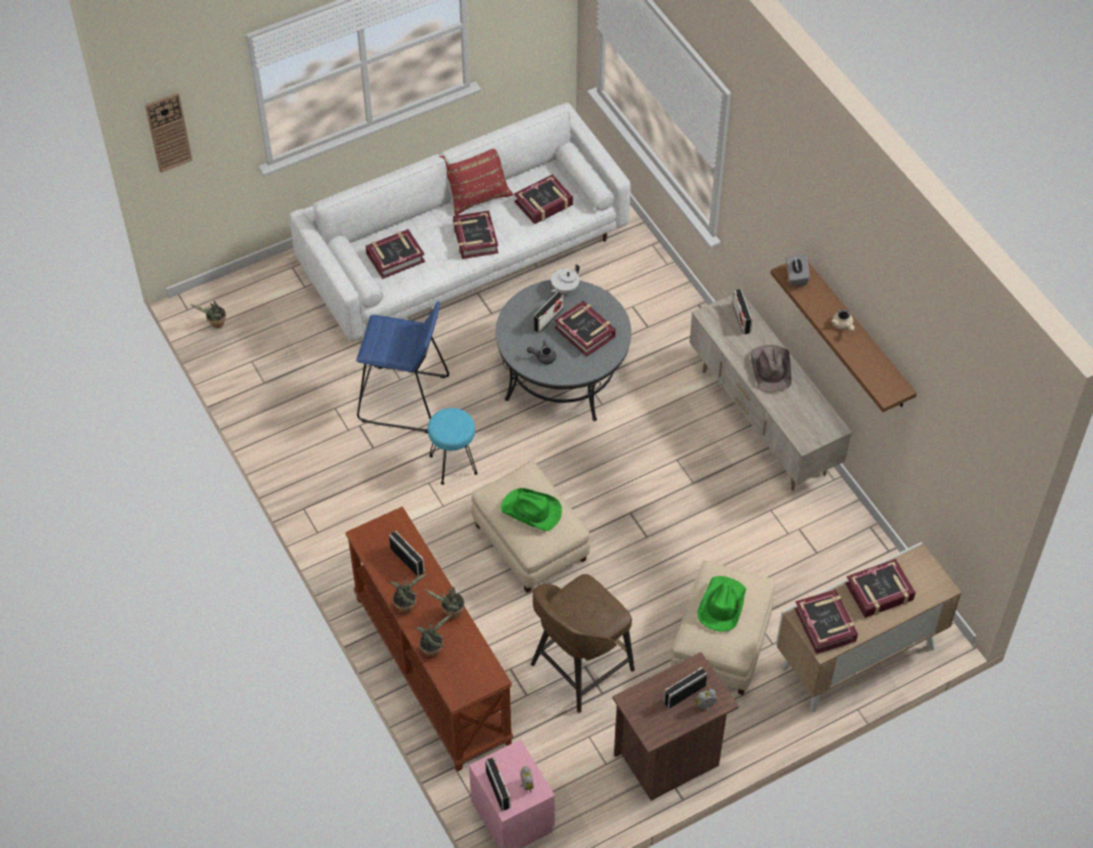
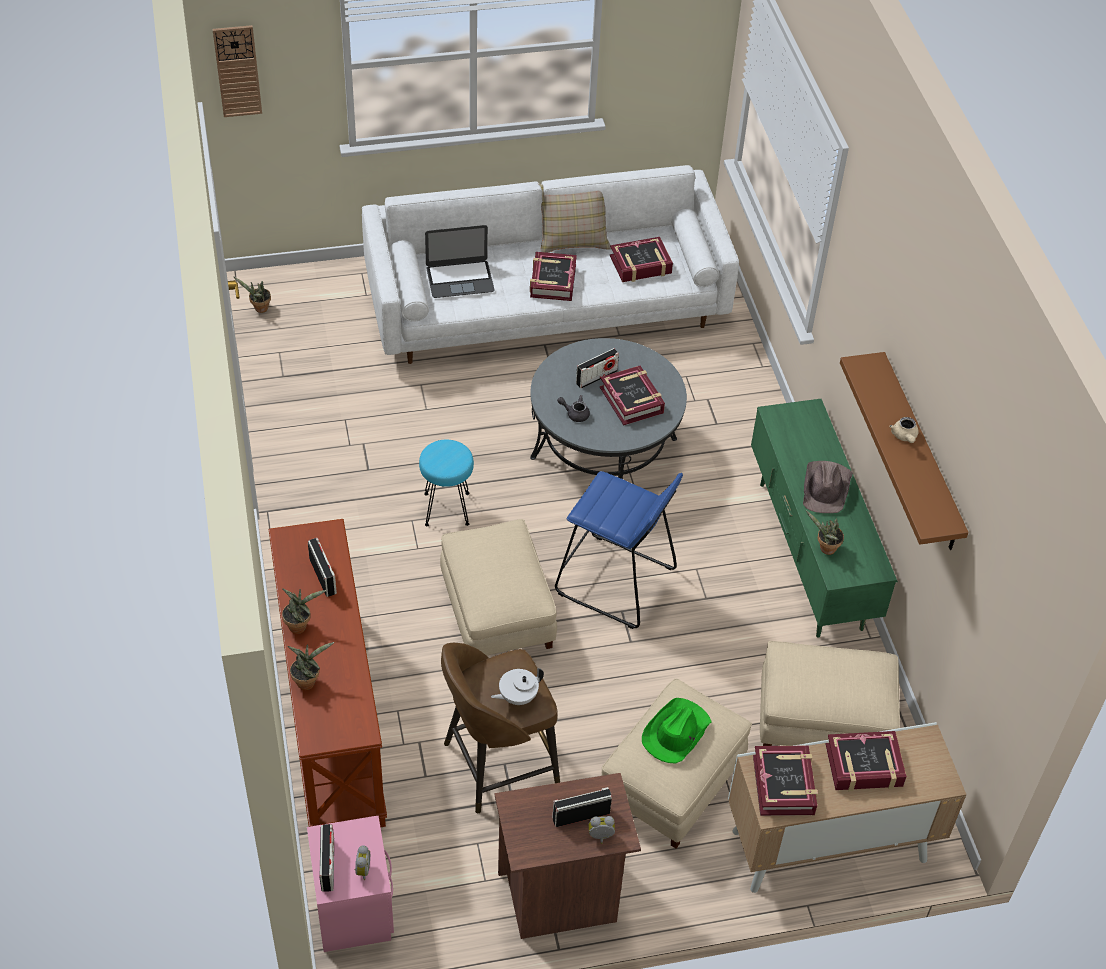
camera: 15 degrees right, 5 degrees down
(395, 257) = (460, 279): book -> laptop
(403, 399) = (421, 430): blue stool -> blue stool (615, 582)
(451, 613) = (346, 647): potted plant -> potted plant (825, 549)
(477, 194) = (573, 239): red pillow -> beige pillow
(531, 511) = (498, 571): green hat -> none
(564, 289) = (626, 351): white teapot -> white teapot (517, 696)
(741, 318) = (811, 427): radio -> none
(762, 423) = (808, 555): beige tv stand -> green tv stand
(796, 276) = (867, 372): grey tissue box -> none
(819, 561) = (821, 722): none -> beige ottoman

